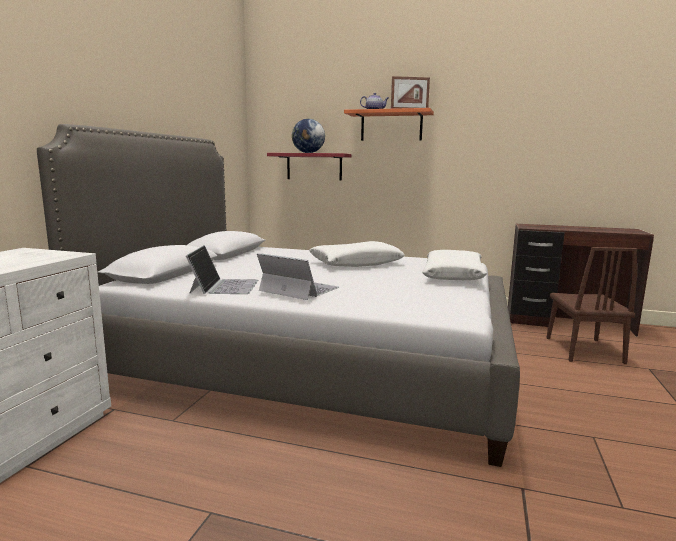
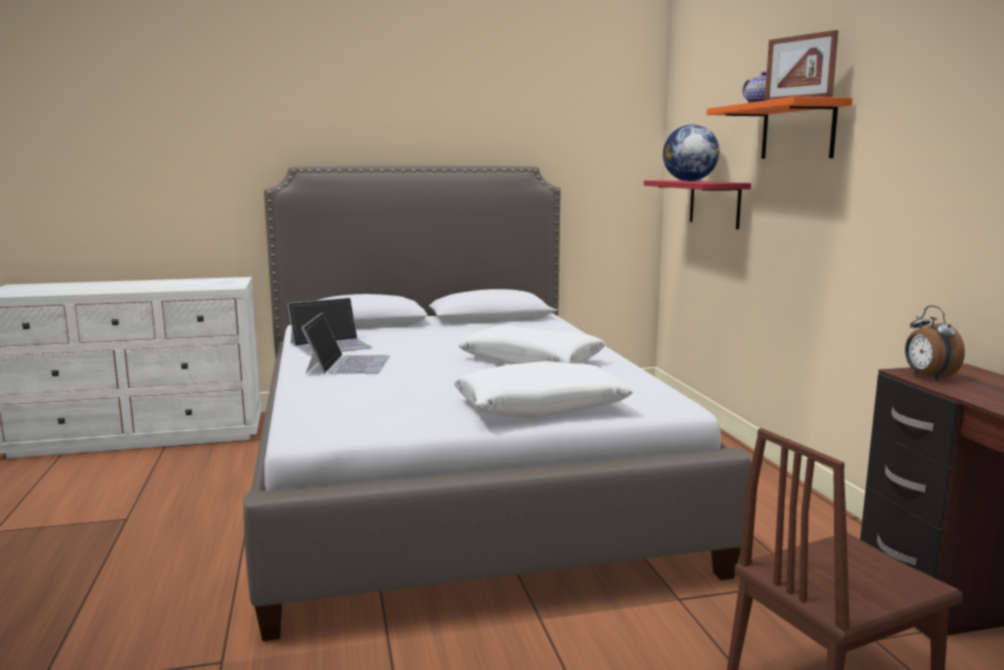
camera: 60 degrees right, 0 degrees up
(535, 227) = (928, 377): none -> alarm clock

